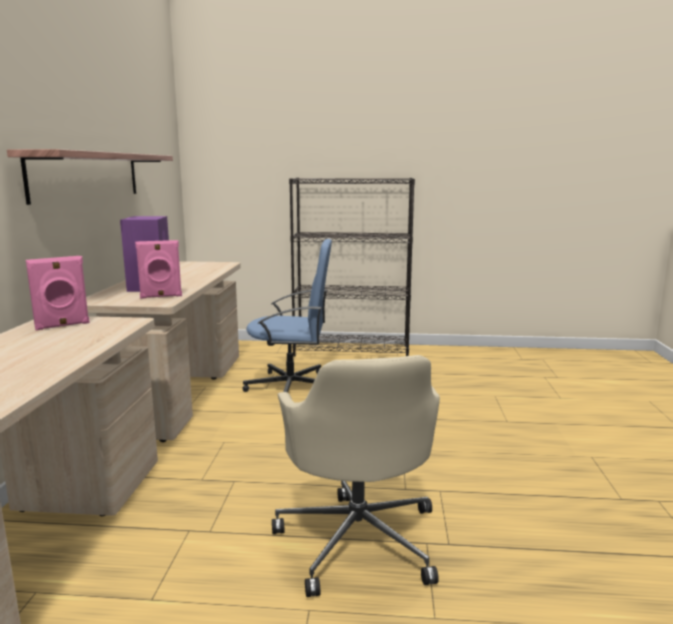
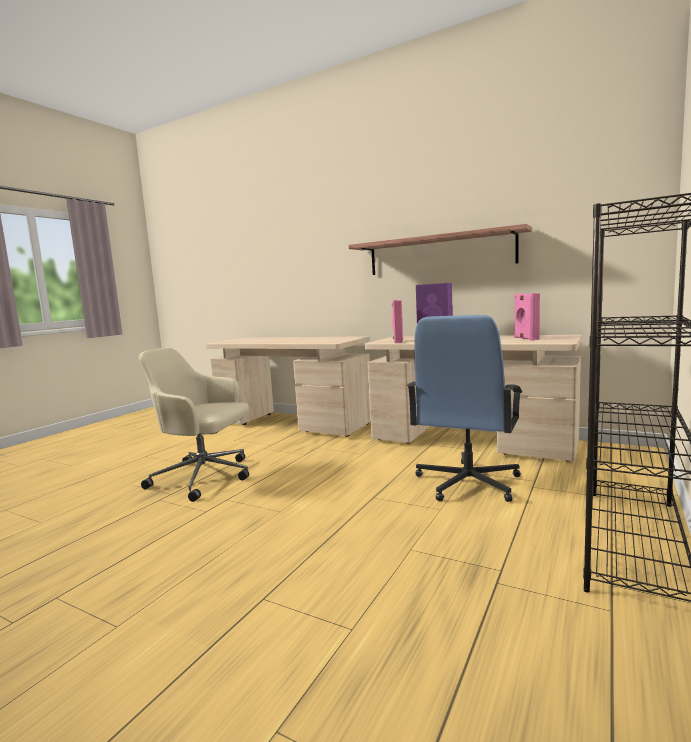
camera: 115 degrees right, 5 degrees down
(62, 325) = (341, 338): pink speaker -> pink speaker (525, 339)

